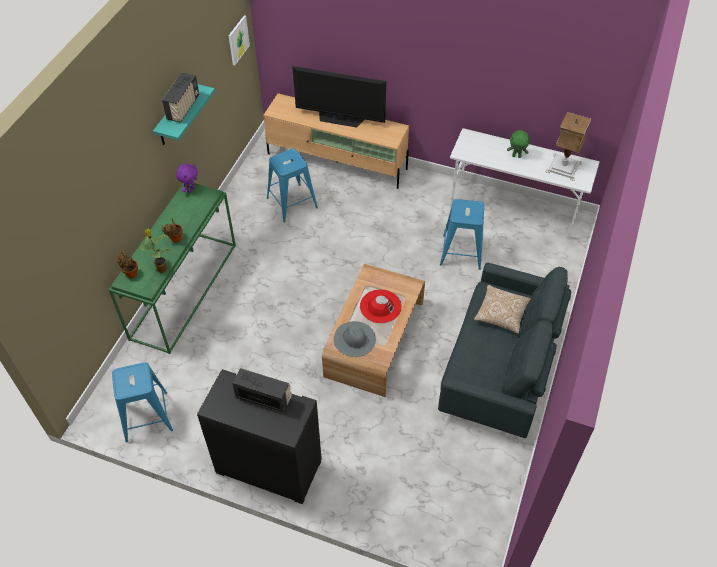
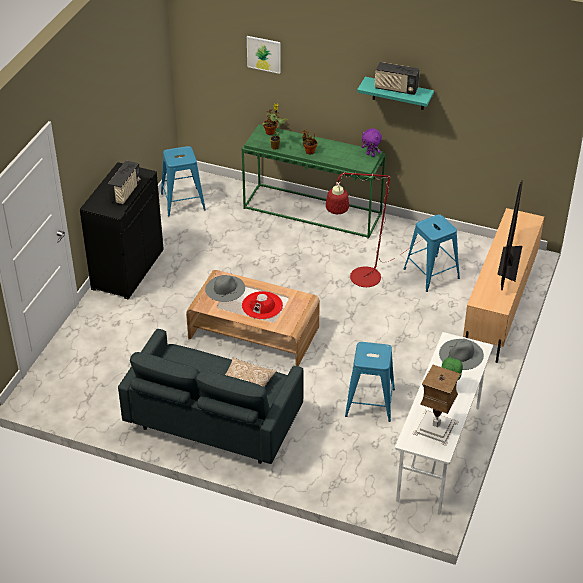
camera: 90 degrees right, 10 degrees down
(238, 40) = (529, 127): picture -> picture (264, 54)
(299, 254) = (359, 281): none -> red floor lamp
(476, 147) = (461, 354): none -> grey hat

